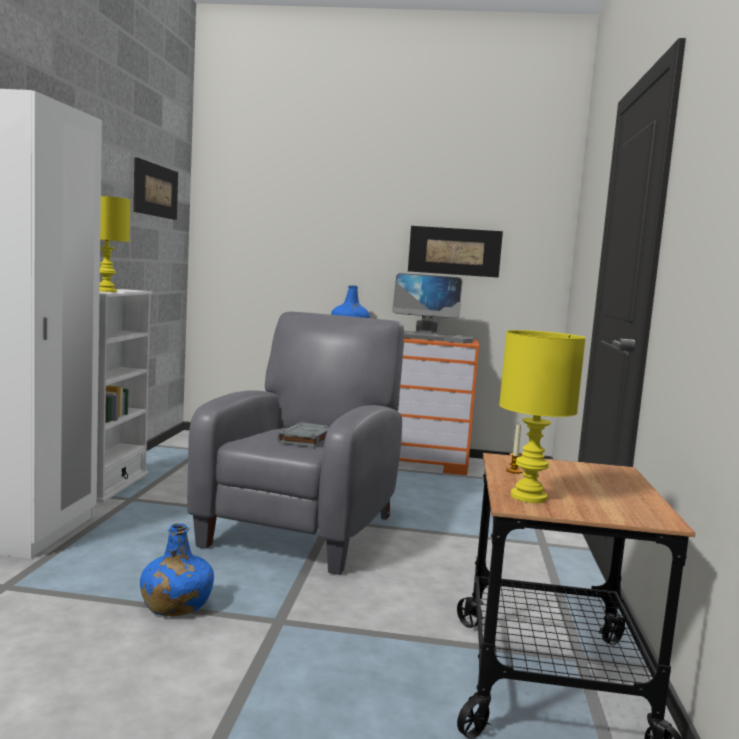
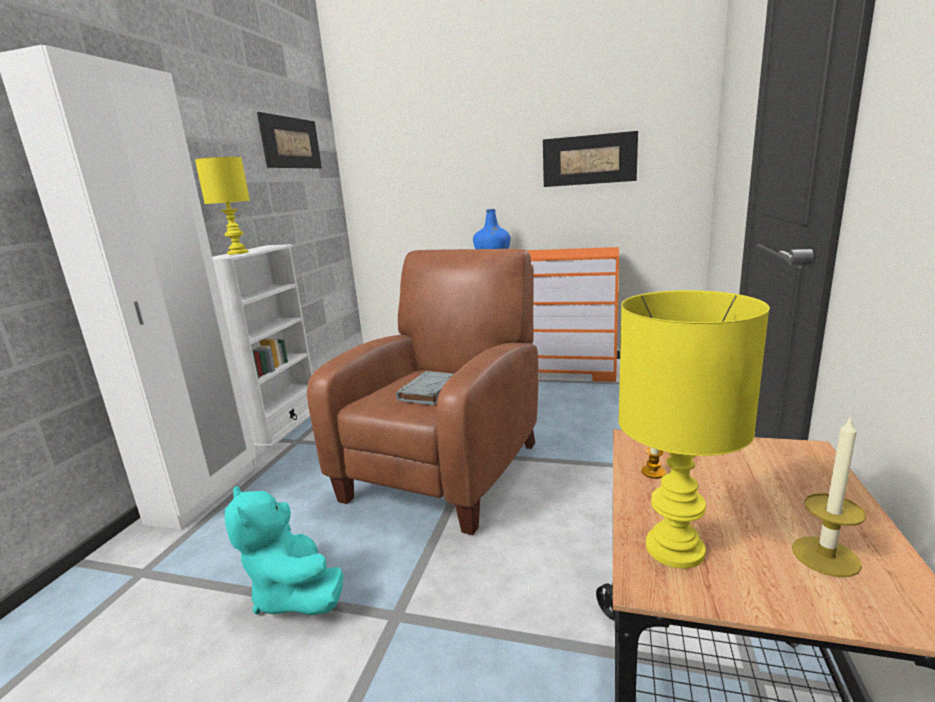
camera: 10 degrees right, 10 degrees up
(175, 605) = (294, 594): blue bottle -> turquoise plush toy
(304, 527) = (448, 466): grey armchair -> brown armchair
(425, 338) = (565, 252): monitor -> none
(617, 503) = (825, 556): none -> candle

